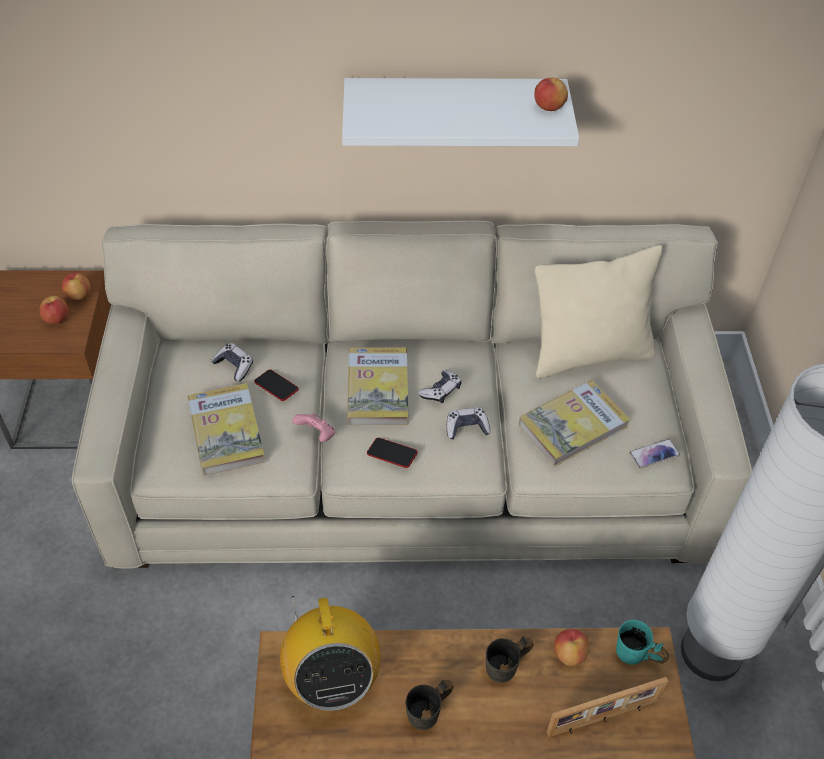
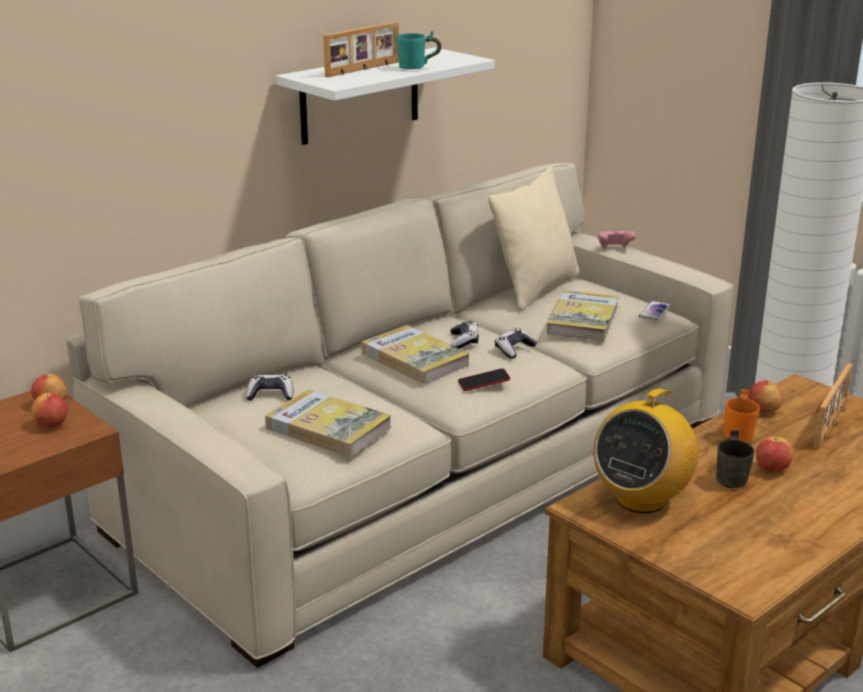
camera: 40 degrees left, 25 degrees down
(276, 387) = (329, 390): phone -> none
(316, 435) = (405, 401): pink game controller -> pink game controller (614, 249)
(332, 679) = (641, 499): radio -> radio turned 90 degrees clockwise
(428, 102) = (364, 69): none -> picture frame
(508, 669) = (742, 435): grey mug -> orange mug
(548, 107) = (449, 55): apple -> apple (772, 469)
(635, 658) = (801, 393): turquoise mug -> turquoise mug (418, 69)

